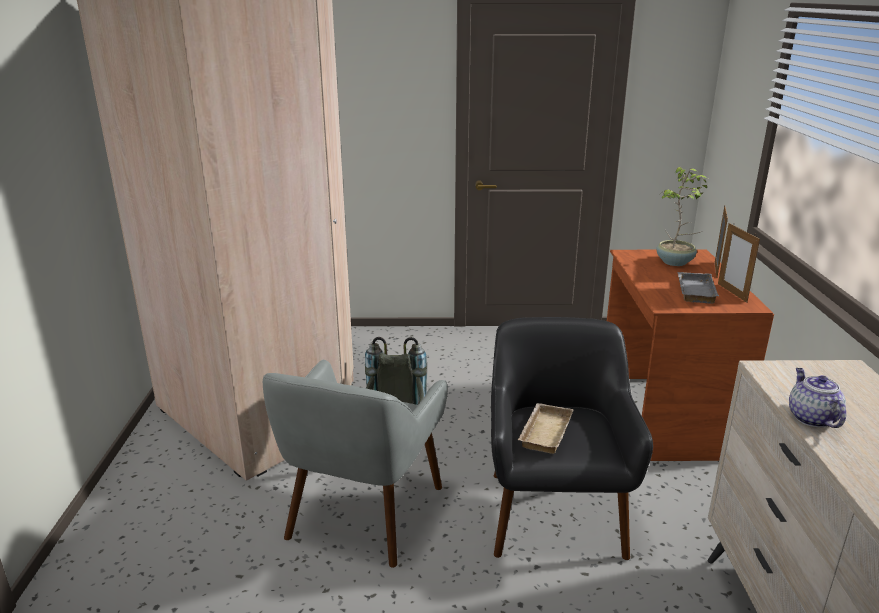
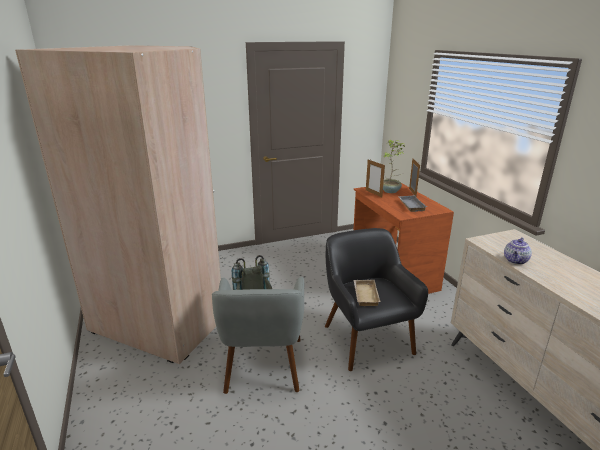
camera: 20 degrees left, 0 degrees up
(732, 292) = (428, 204): picture frame -> picture frame (373, 193)
(811, 417) = (515, 261): teapot -> teapot turned 120 degrees counterclockwise

